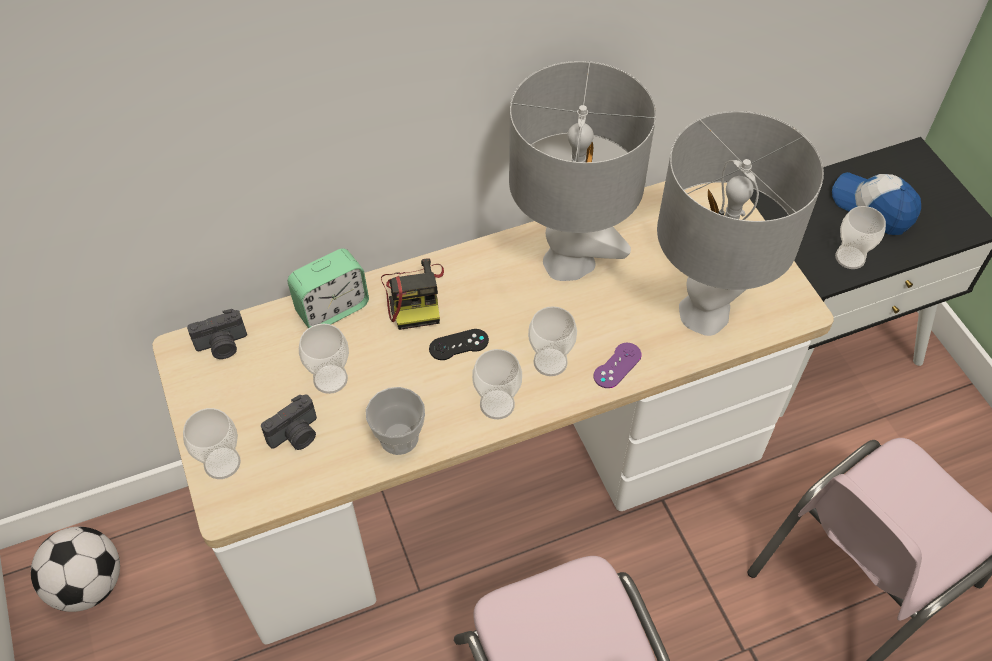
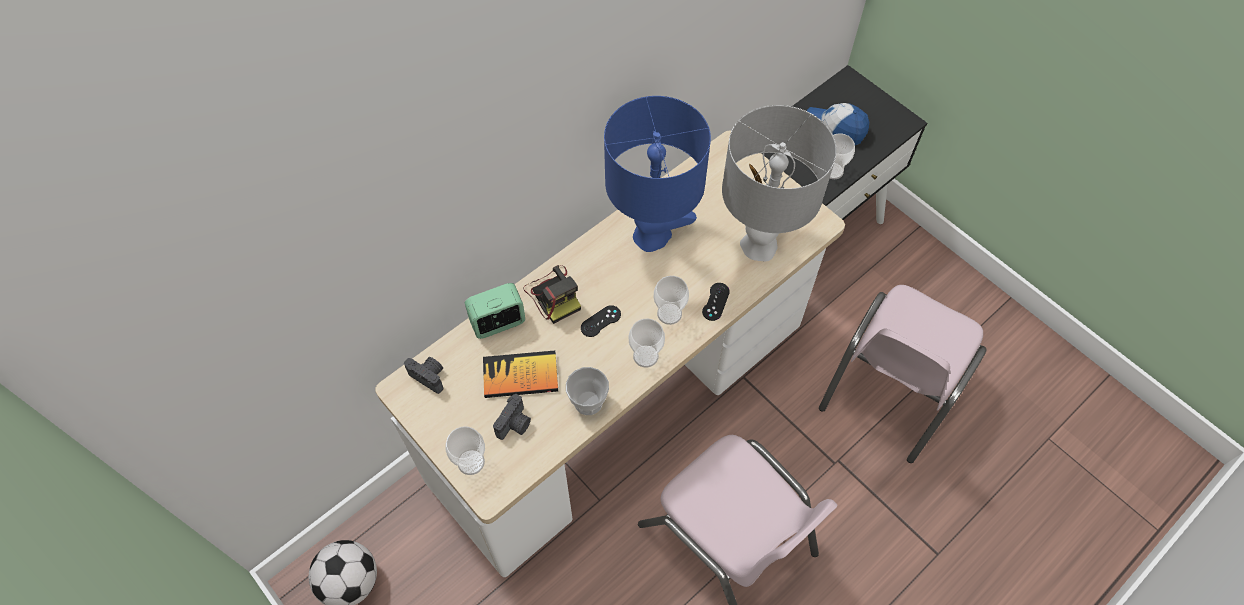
camera: 20 degrees left, 5 degrees up
(222, 346) = (429, 376): camera -> camera turned 105 degrees counterclockwise
(330, 379) = (520, 375): cup -> book
(332, 309) = (498, 323): alarm clock -> alarm clock turned 150 degrees counterclockwise
(569, 262) = (652, 236): grey table lamp -> blue table lamp
(617, 365) = (715, 301): purple game controller -> black game controller

